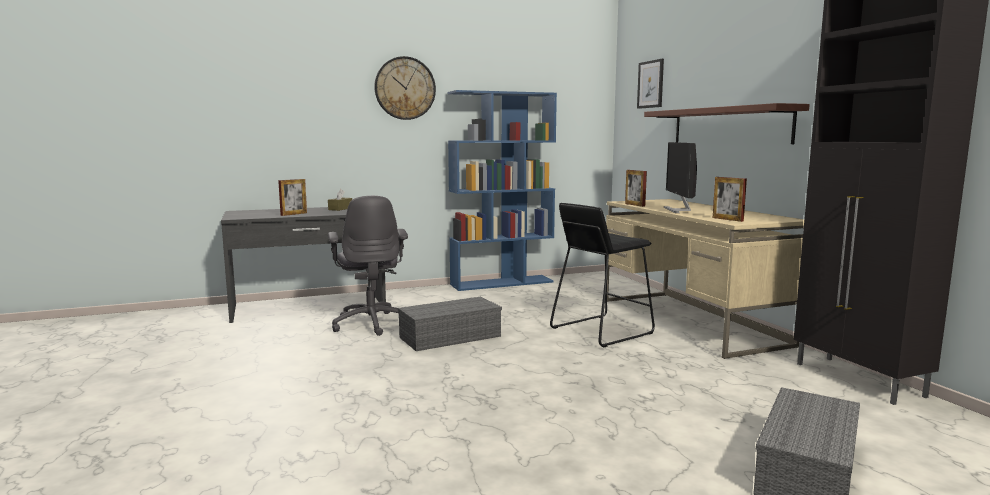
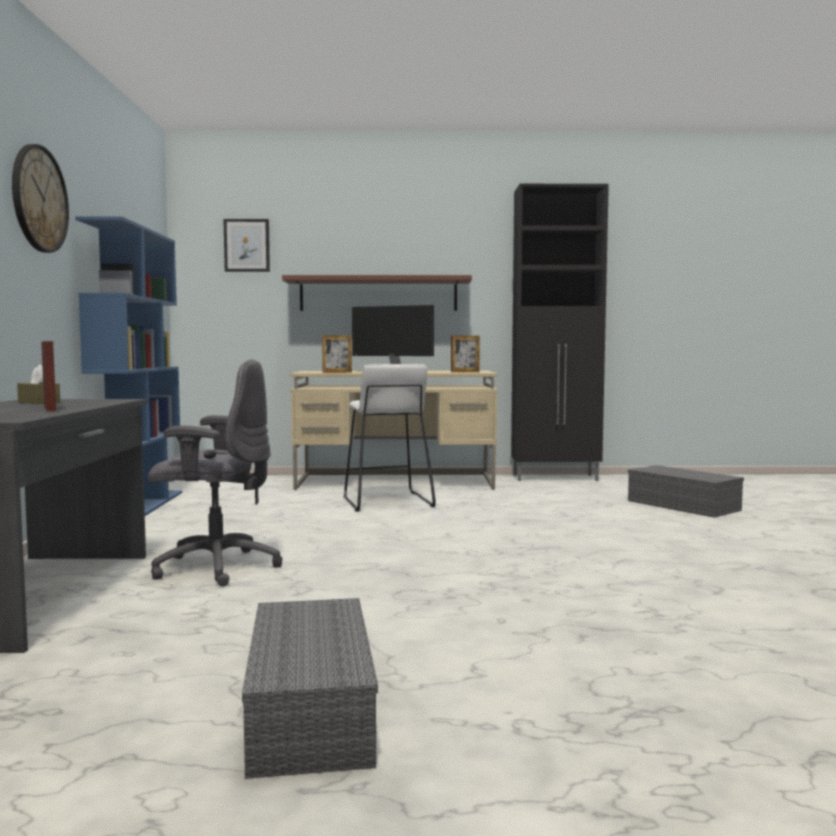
camera: 70 degrees left, 5 degrees down
(451, 336) = (332, 541): grey storage box -> grey storage box (307, 710)
(601, 330) = (386, 501): black stool -> white stool

